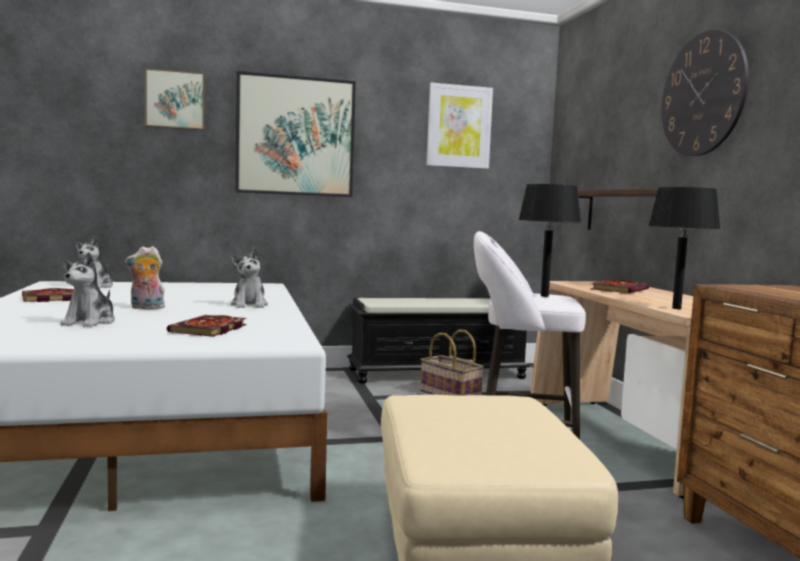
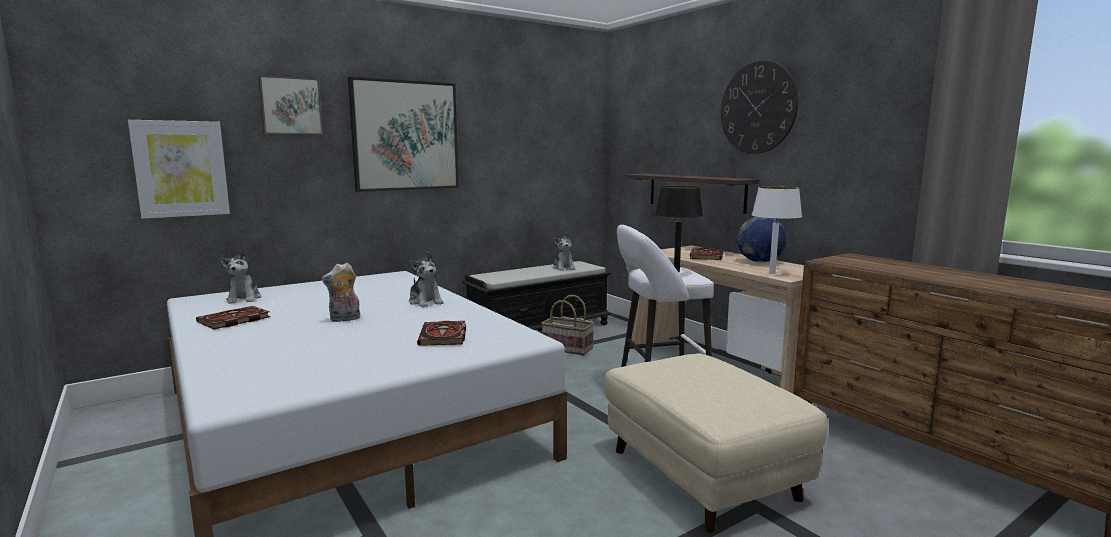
camera: 20 degrees left, 5 degrees up
(90, 322) = (327, 345): plush toy -> plush toy (564, 268)
(459, 126) = (538, 120): picture -> picture (181, 169)
(676, 308) = (772, 273): black table lamp -> white table lamp
(684, 299) = (759, 262): none -> globe

